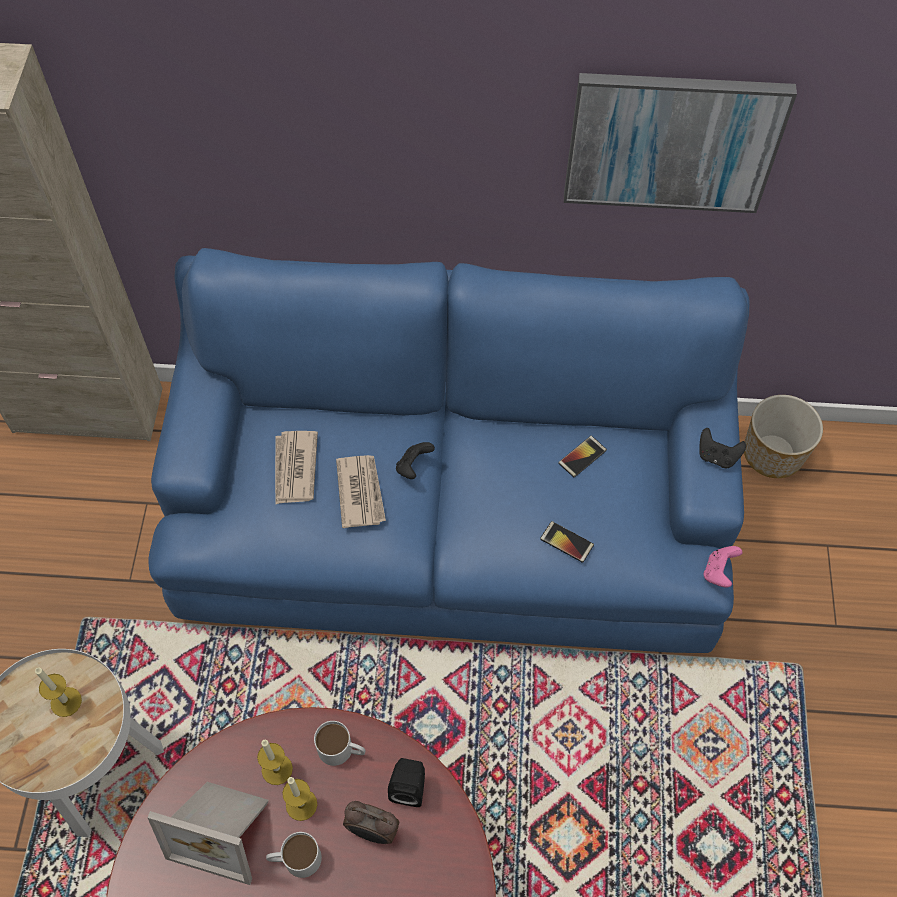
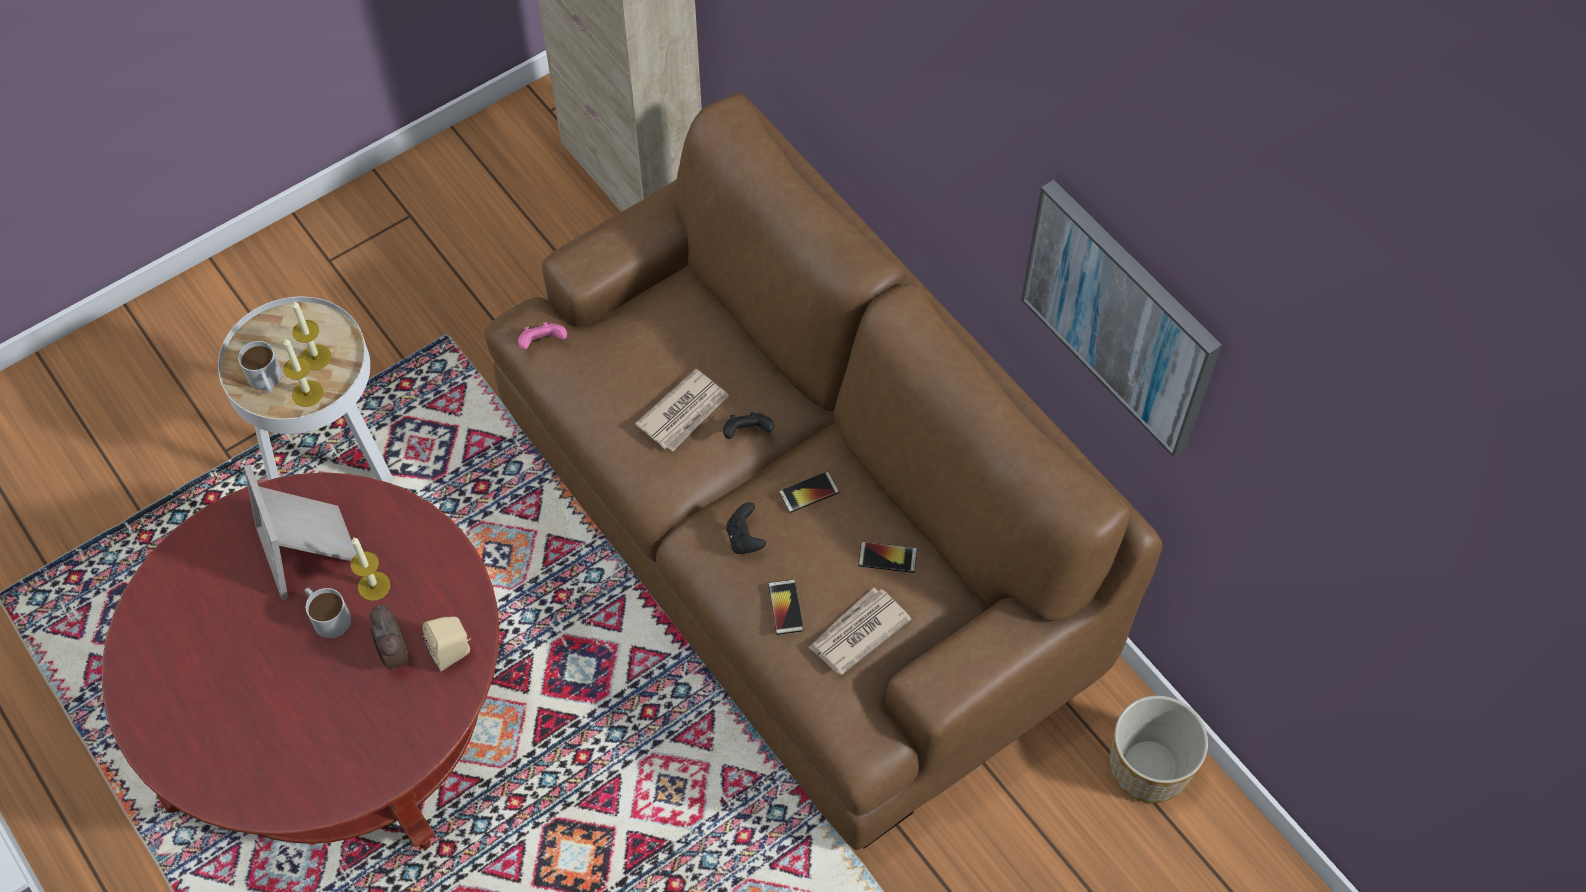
camera: 50 degrees right, 0 degrees up
(277, 769) = (388, 546): candle -> candle (307, 393)
(294, 469) = (660, 348): newspaper -> newspaper (857, 633)
(342, 750) = (443, 580): white mug -> white mug (266, 380)
(409, 787) = (453, 652): black speaker -> beige speaker
(448, 518) = (796, 531): blue sofa -> brown sofa
(492, 465) = (808, 492): none -> phone
(717, 456) = (982, 662): black game controller -> black game controller (745, 538)
(718, 572) = (881, 760): pink game controller -> pink game controller (543, 343)

